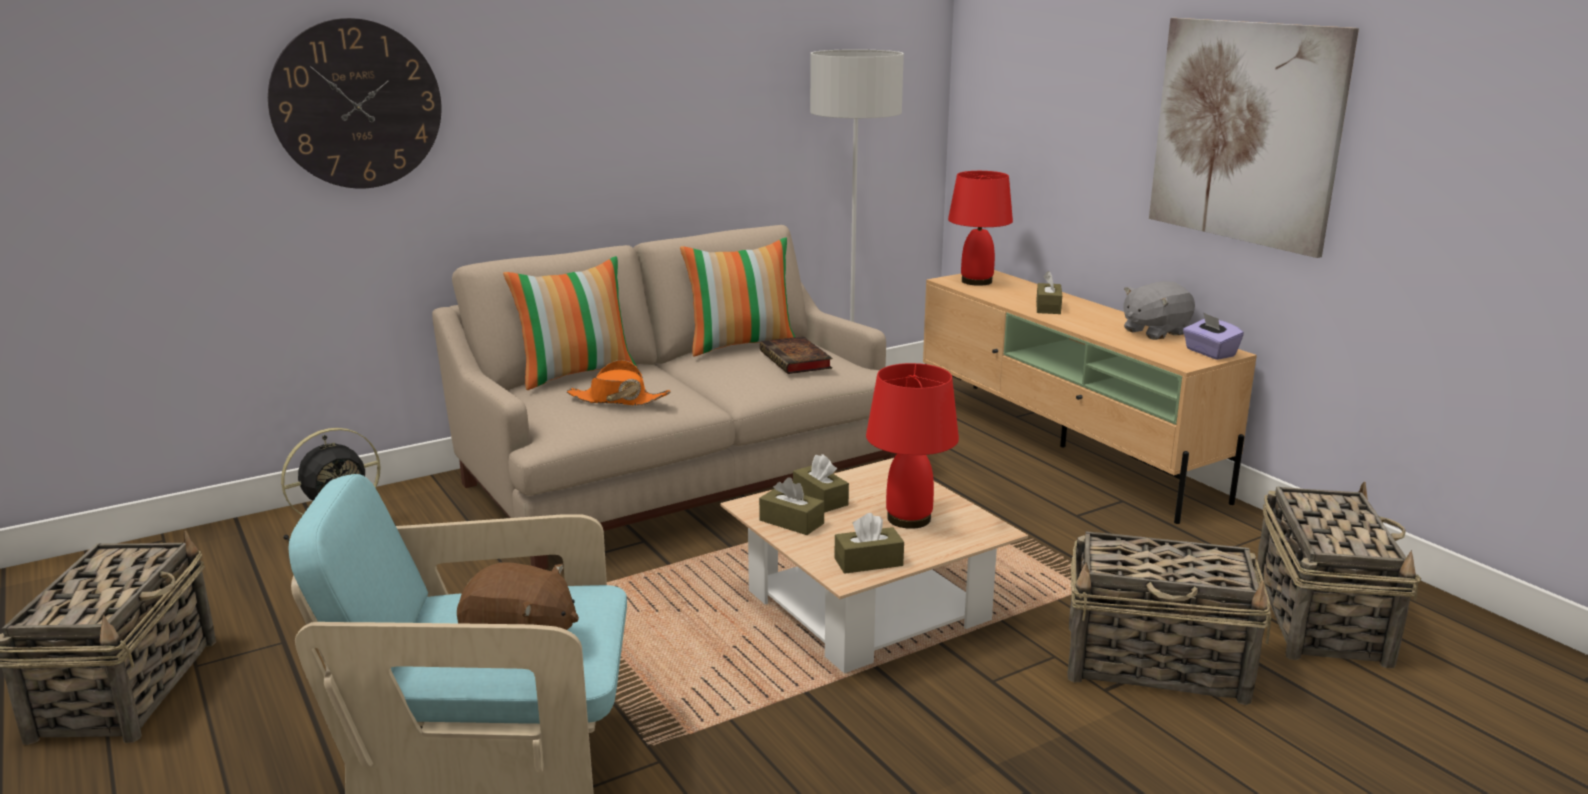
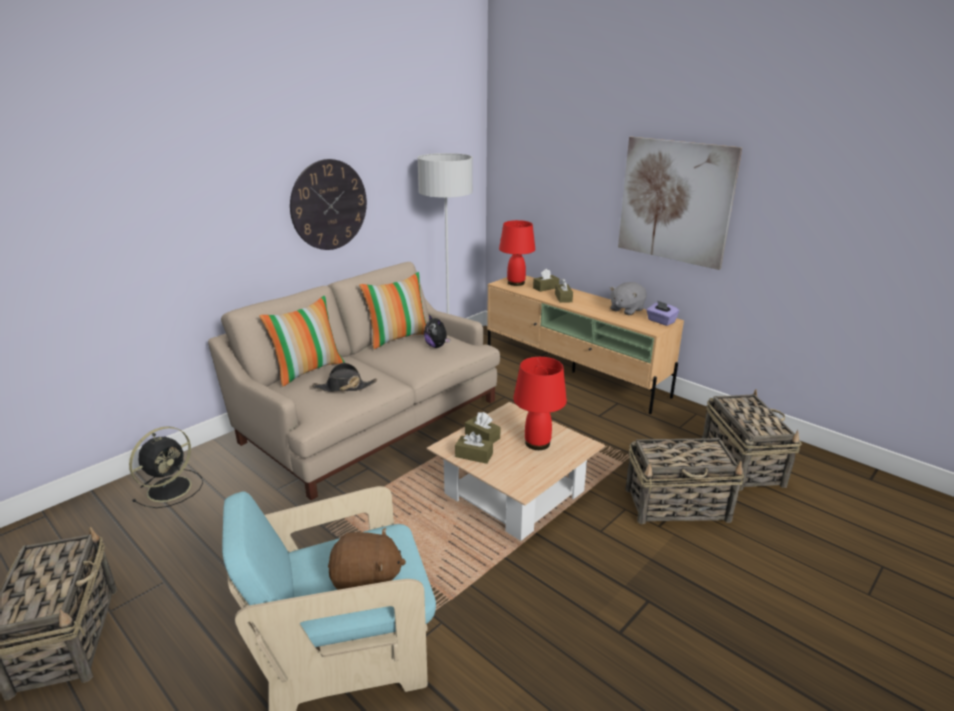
camera: 15 degrees left, 5 degrees up
(357, 104) = (146, 214): wall clock -> wall clock (329, 205)
(618, 400) = (344, 387): orange hat -> black hat
(797, 361) = (437, 346): book -> plush toy
(868, 562) = (529, 477): brown tissue box -> brown tissue box (545, 288)

